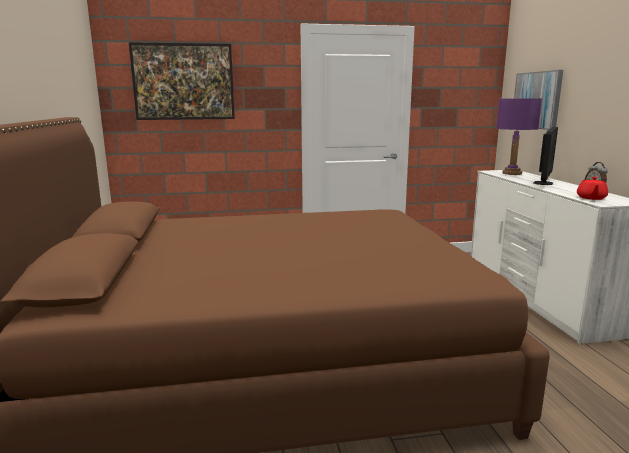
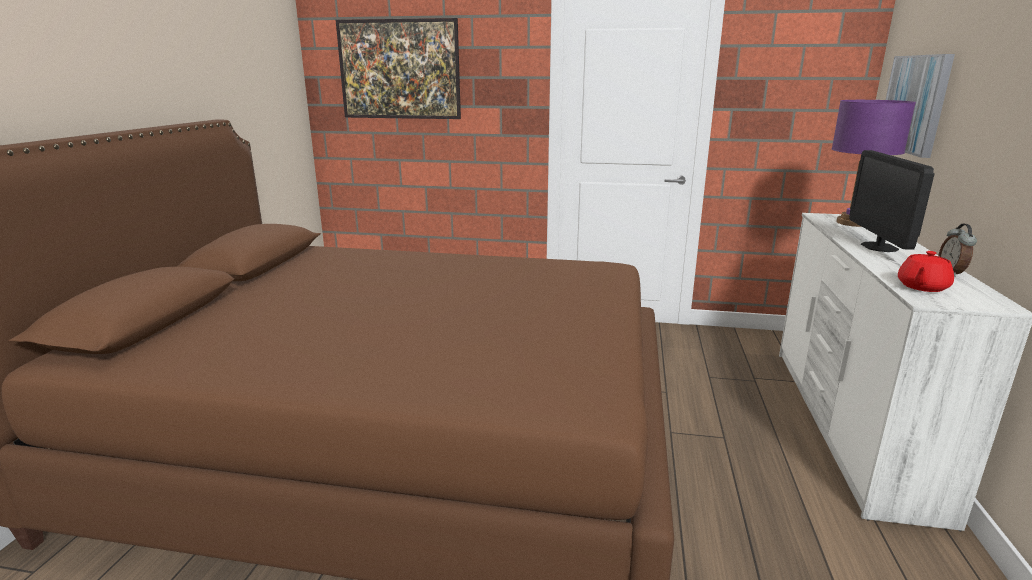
camera: 20 degrees right, 5 degrees up
(543, 183) = (879, 247): monitor -> monitor turned 135 degrees clockwise

